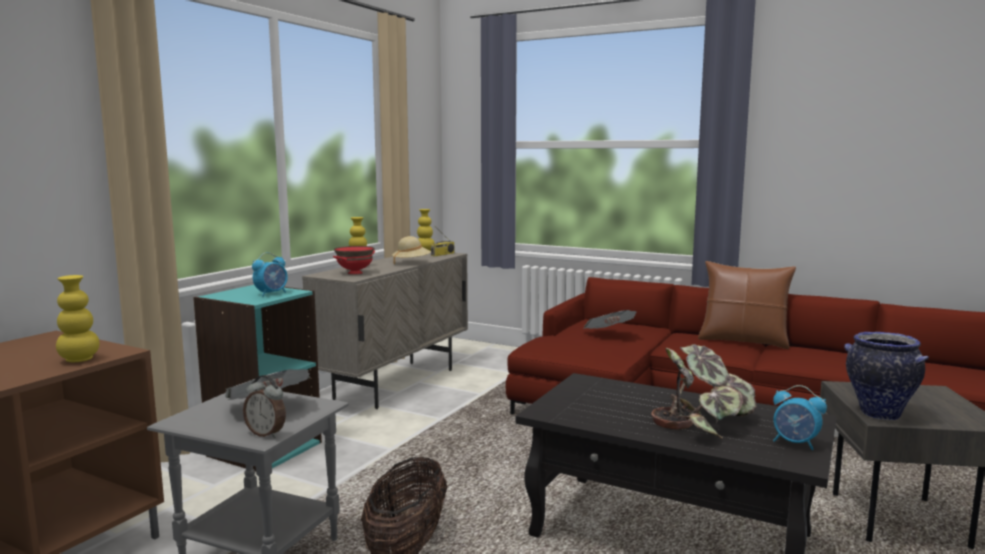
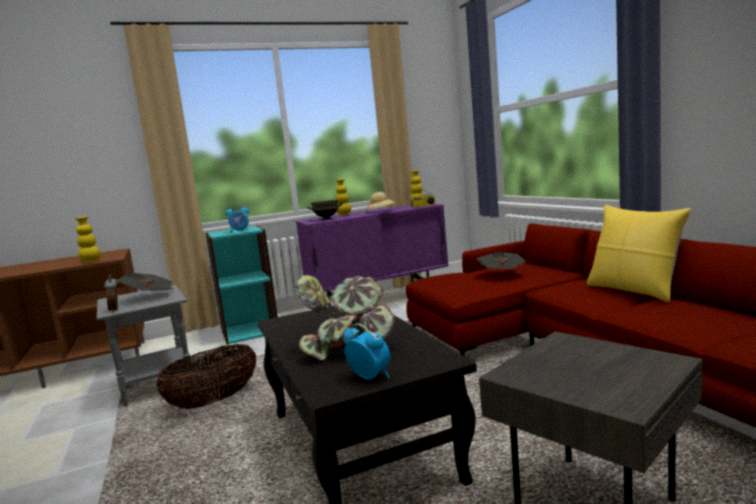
camera: 40 degrees right, 0 degrees up
(355, 273) = (326, 219): red bowl -> black bowl
(396, 384) = (380, 303): beige cabinet -> purple cabinet
(743, 341) = (634, 290): brown pillow -> yellow pillow
(795, 443) = (370, 377): alarm clock -> alarm clock turned 150 degrees clockwise
(878, 414) = (520, 370): vase -> none

